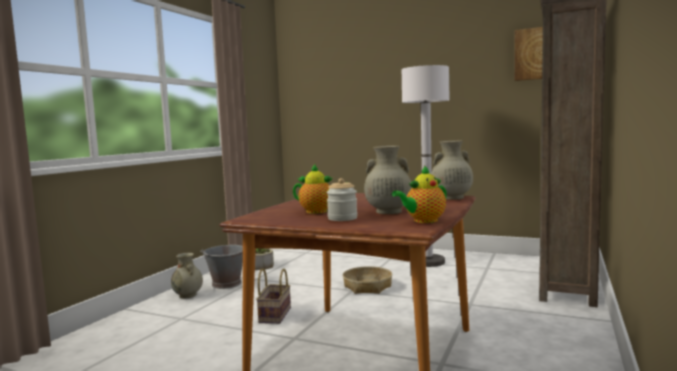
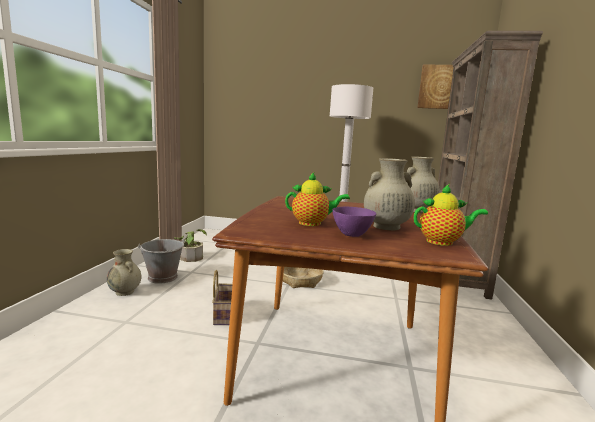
camera: 15 degrees left, 5 degrees up
(342, 218) = (352, 235): jar -> purple bowl
(423, 221) = (442, 242): teapot -> teapot turned 135 degrees counterclockwise

